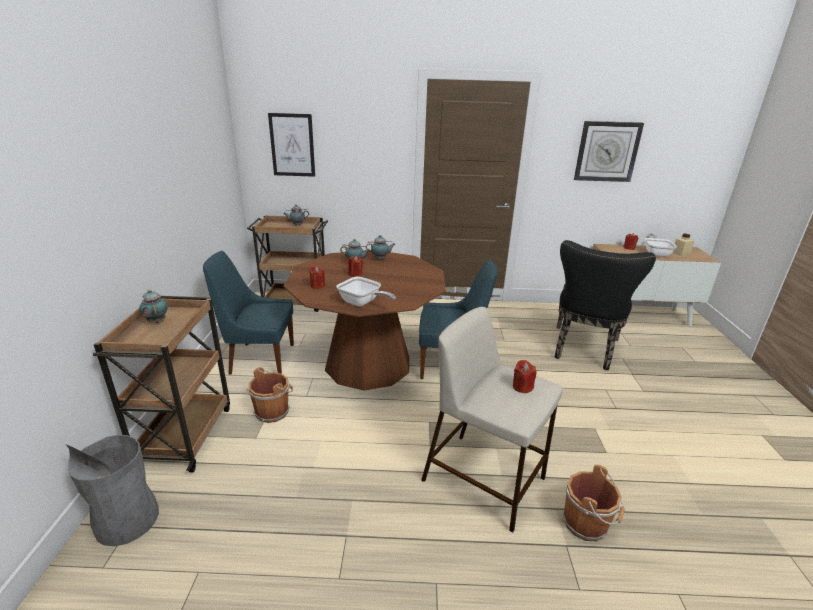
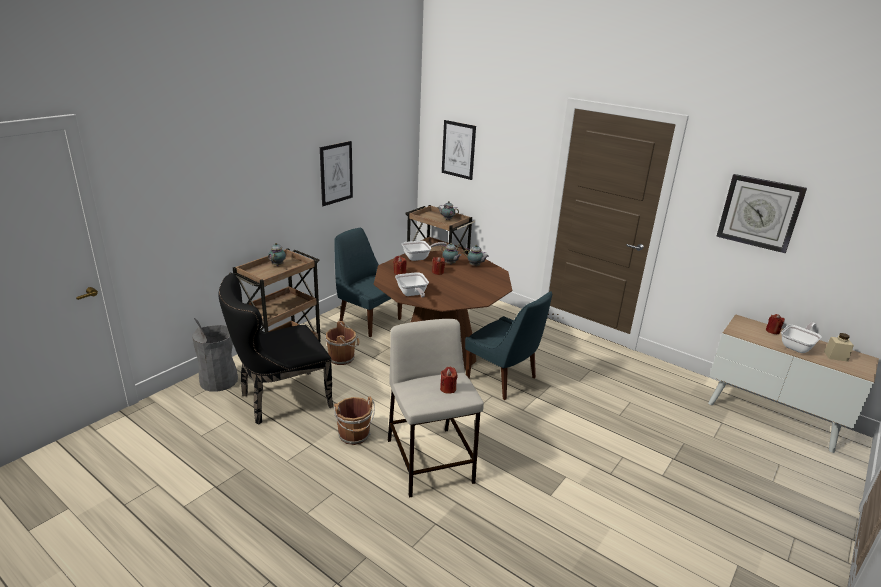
camera: 35 degrees right, 0 degrees up
(176, 185) = (336, 173): none -> picture
(317, 266) = (419, 258): none -> frying pan
(583, 350) = (650, 420): black chair -> black chair (280, 400)
(587, 524) = (467, 522): brown bucket -> brown bucket (354, 436)

